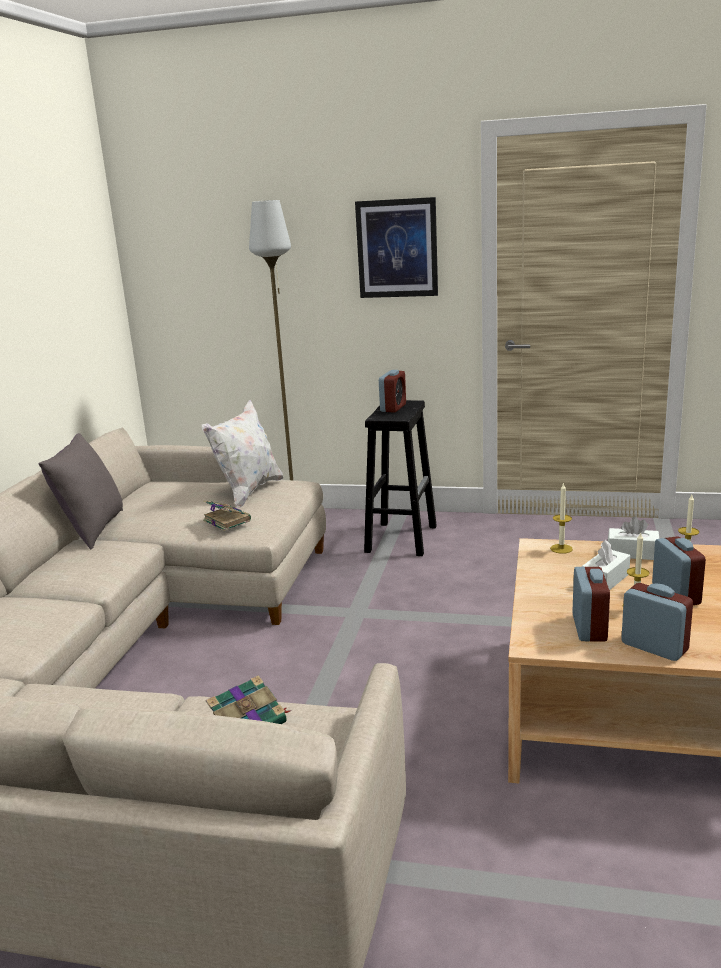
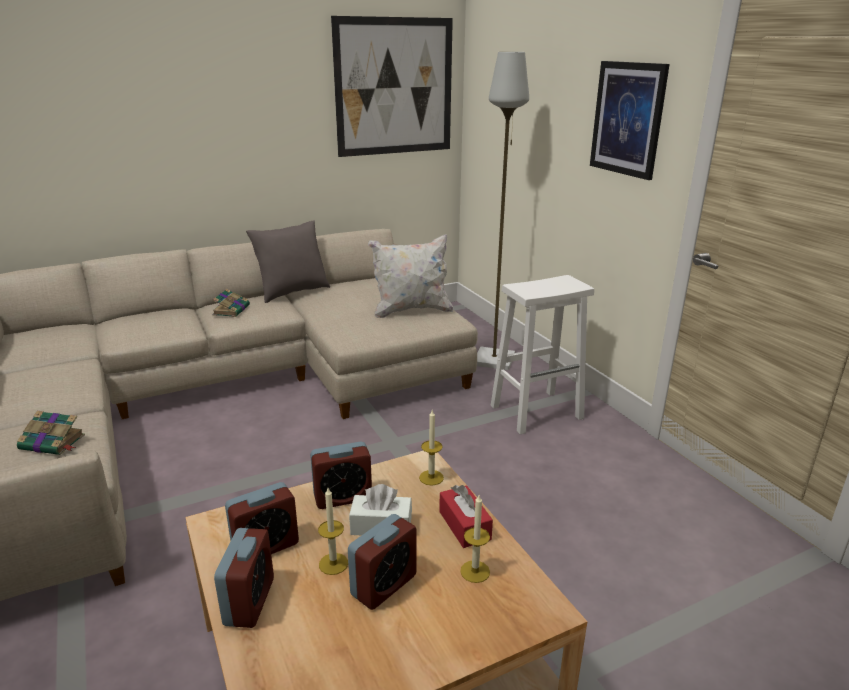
camera: 50 degrees right, 5 degrees up
(72, 259) = (394, 87): none -> picture
(226, 520) = (348, 321): book -> book (231, 310)
(393, 408) = (551, 284): alarm clock -> alarm clock (343, 497)
(401, 538) = (537, 411): black stool -> white stool
(632, 553) = (464, 525): white tissue box -> red tissue box

